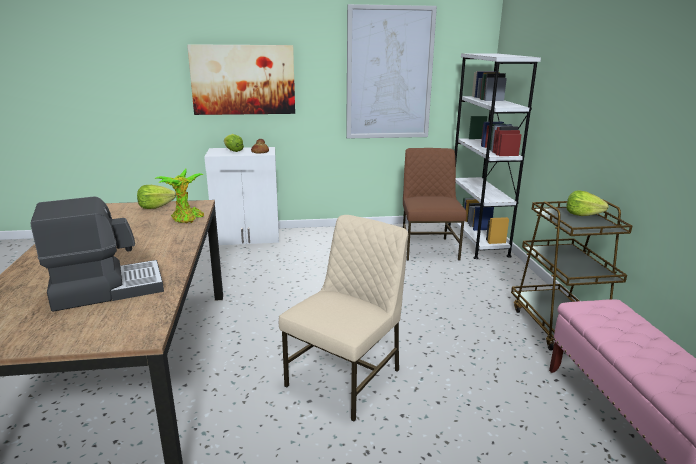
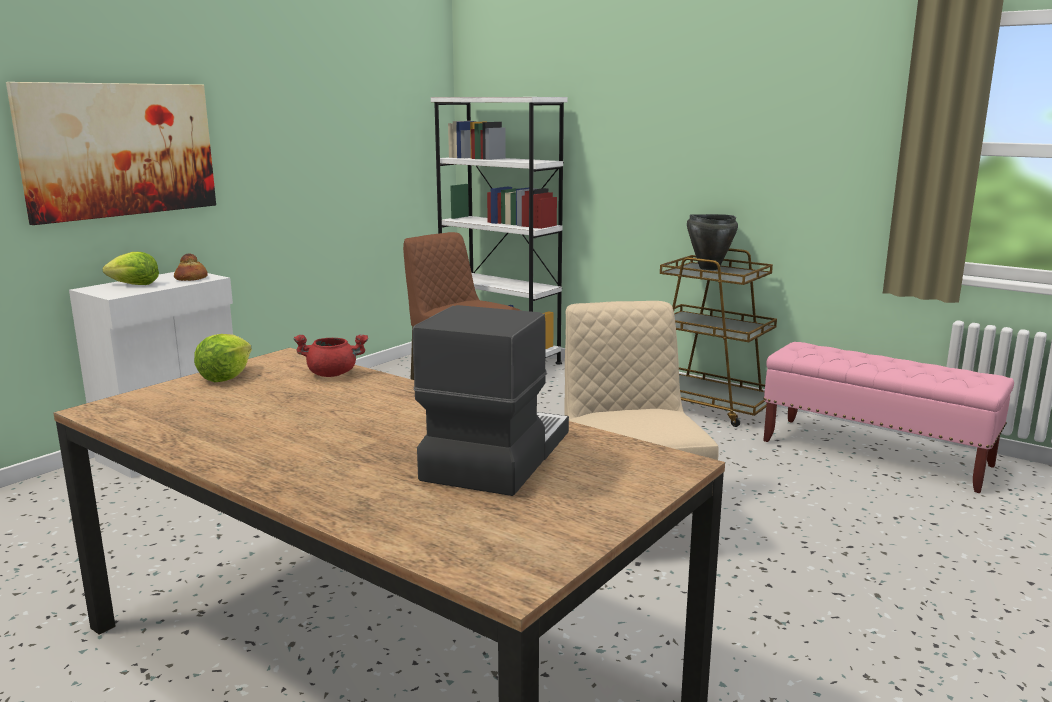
camera: 45 degrees left, 5 degrees down
(186, 219) = (333, 374): potted plant -> red cooking pot
(389, 74) = (339, 130): picture -> none
(582, 214) = (708, 268): lettuce -> black cooking pot

